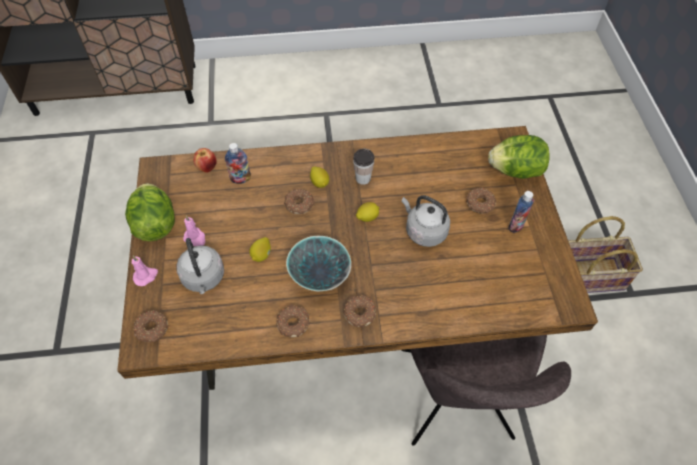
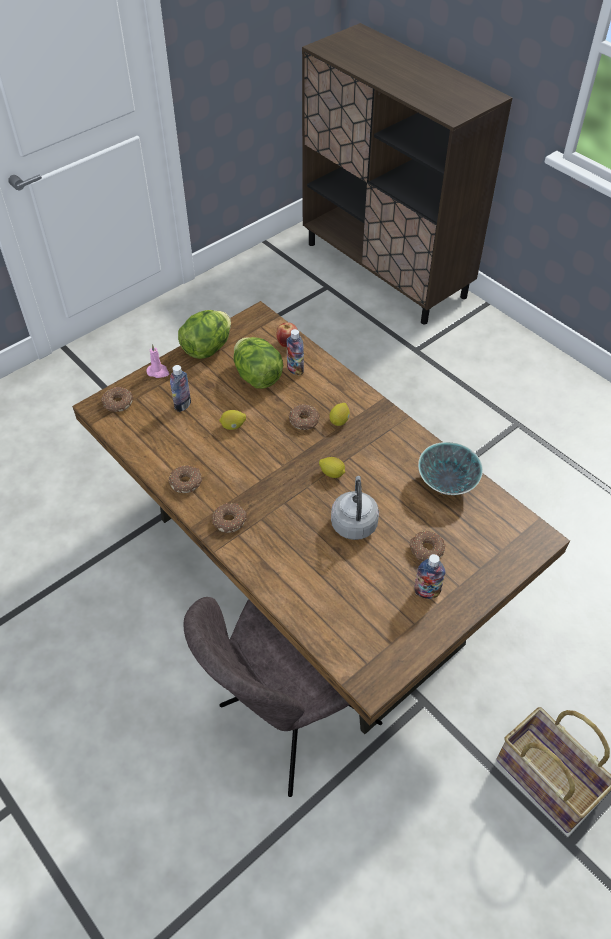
camera: 55 degrees right, 5 degrees down
(195, 238) = (214, 378): pink candle -> none
(204, 278) = (182, 405): grey kettle -> bottle
(319, 275) = (244, 473): bowl -> bowl (446, 483)
(363, 178) = (372, 447): cup -> none
(515, 170) = (498, 560): lettuce -> lettuce (257, 377)

